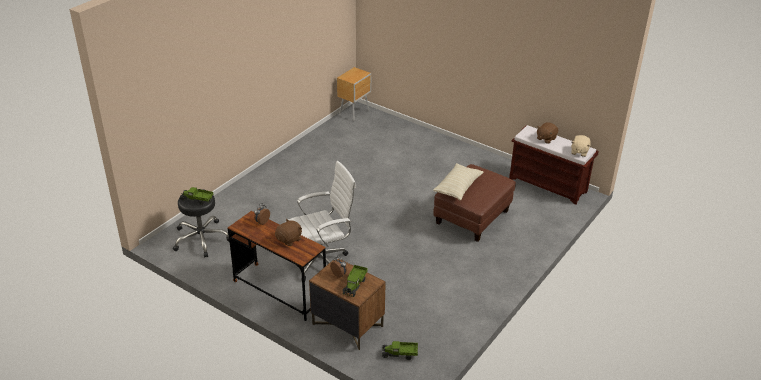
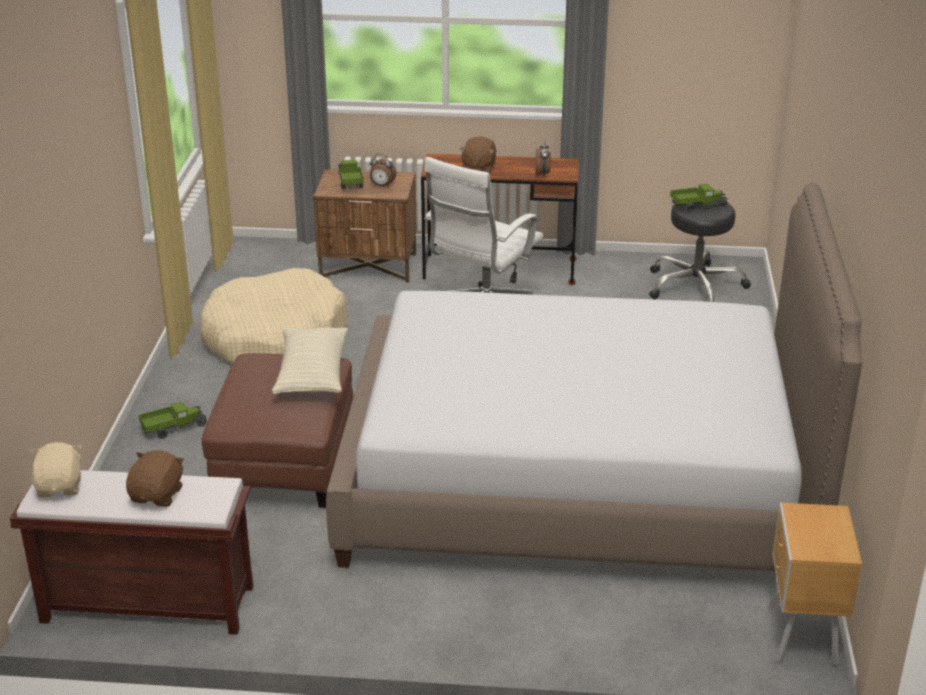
camera: 150 degrees right, 5 degrees down
(366, 172) = (579, 480): none -> bed
(400, 354) = (273, 262): toy truck -> toy truck (173, 428)
(436, 291) = (274, 336): none -> beige dog bed

